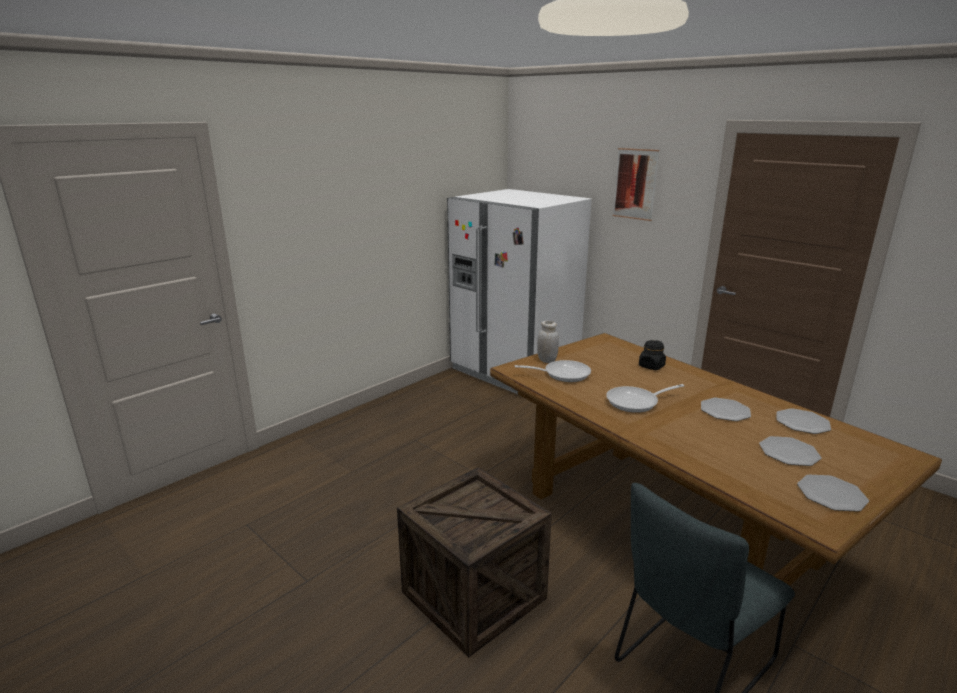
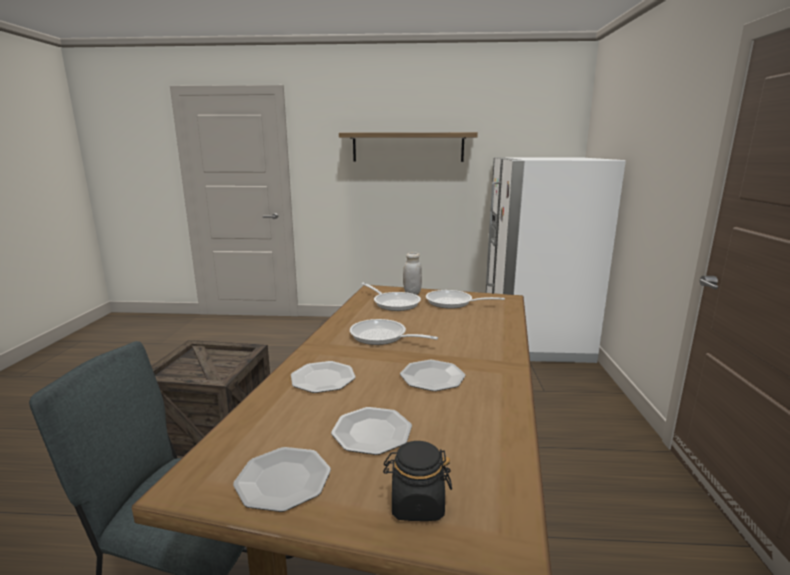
camera: 50 degrees right, 5 degrees down
(368, 196) = (408, 147): none -> shelf
(591, 356) = (453, 303): none -> frying pan
(635, 184) = (658, 137): picture -> none
(651, 366) = (482, 326): black jar -> black jar (417, 504)
(802, 423) = (479, 428): plate -> plate (323, 378)

